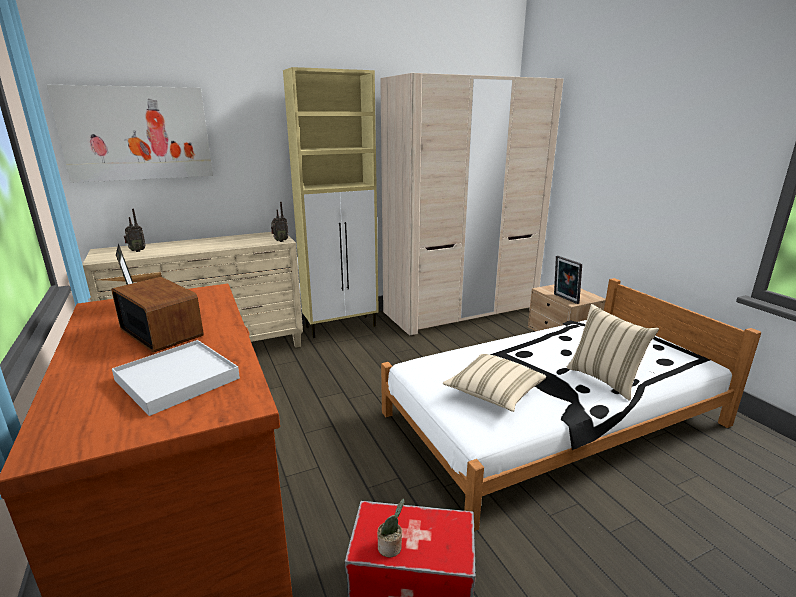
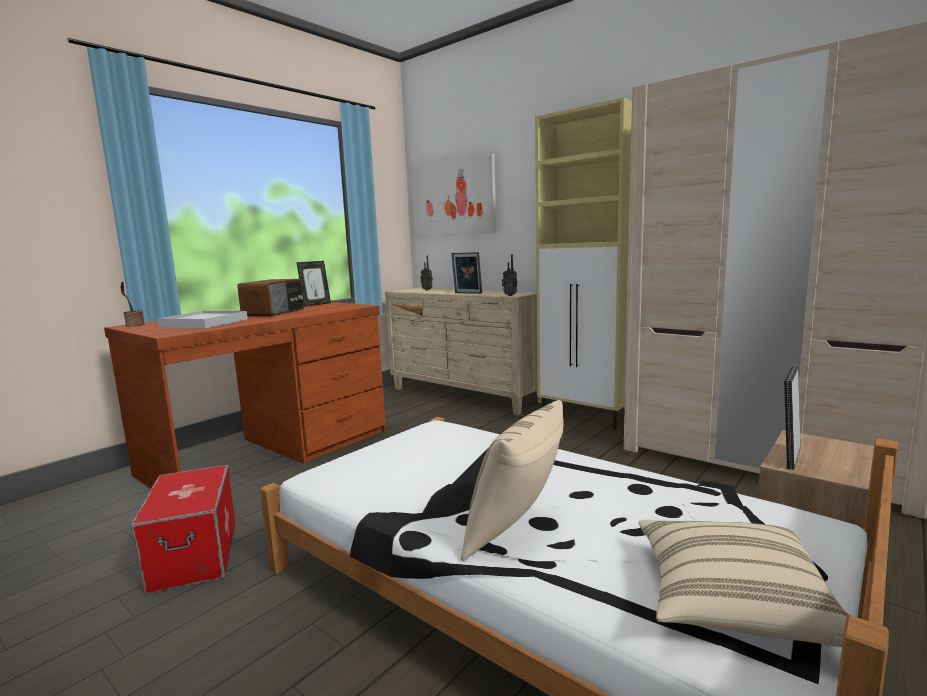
camera: 65 degrees right, 10 degrees down
(220, 246) = (467, 293): none -> picture frame
(391, 548) = (170, 486): potted plant -> potted plant (134, 325)
(493, 394) = (404, 467): beige pillow -> beige pillow (732, 603)

